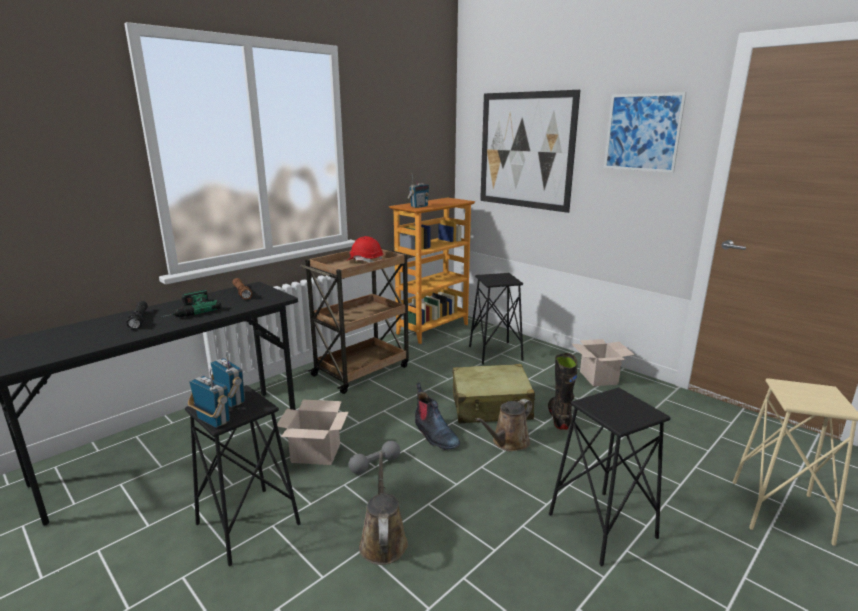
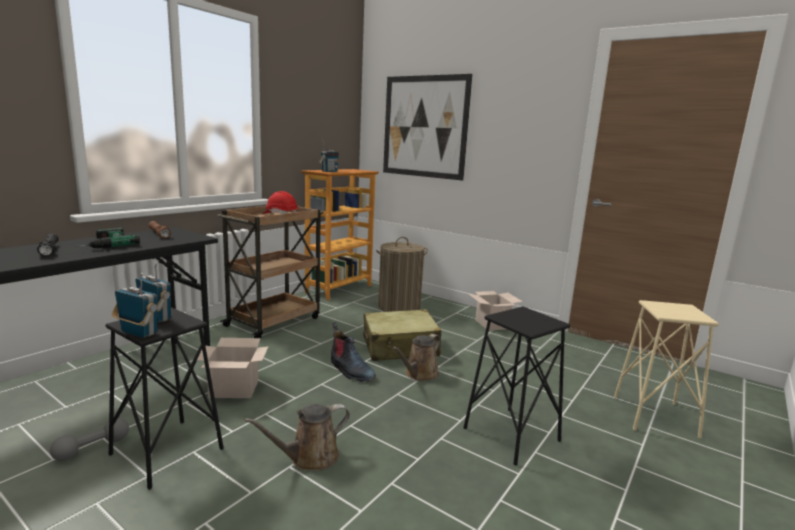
camera: 10 degrees left, 5 degrees down
(375, 465) = (295, 396): grey dumbbell -> grey dumbbell (92, 448)
(383, 540) = (309, 458): brown watering can -> brown watering can turned 105 degrees counterclockwise
(495, 353) = (399, 307): black stool -> laundry basket
(559, 417) = (462, 354): black boot -> none
(642, 132) = (525, 110): picture -> none

